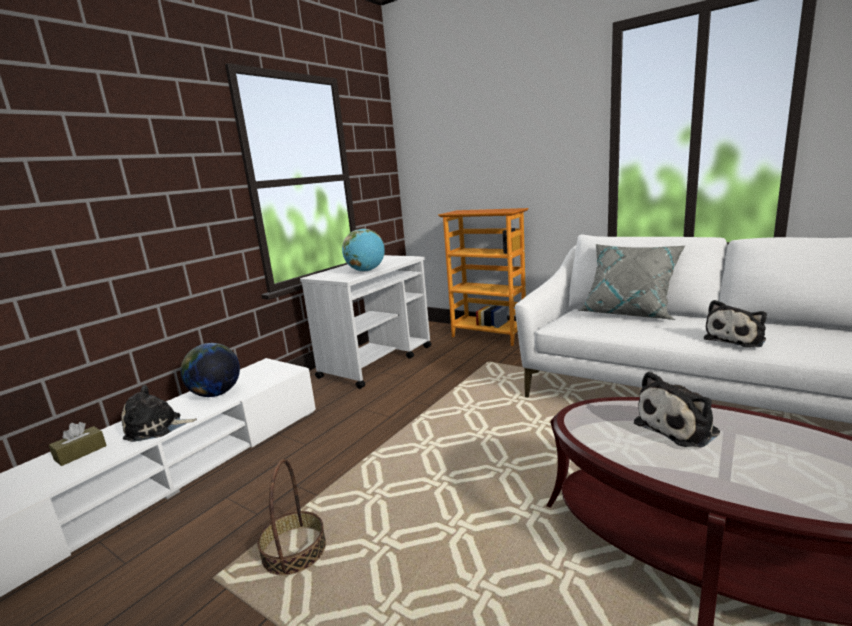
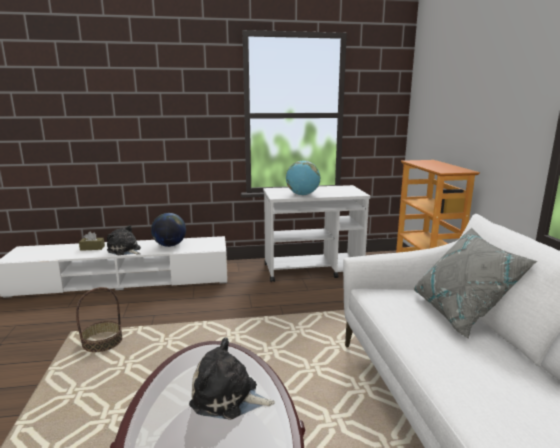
camera: 45 degrees right, 0 degrees up
(736, 339) = (472, 388): plush toy -> none

